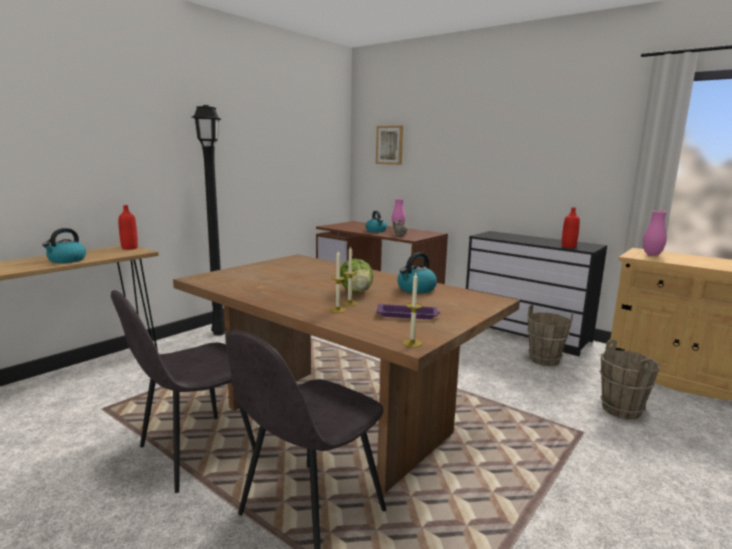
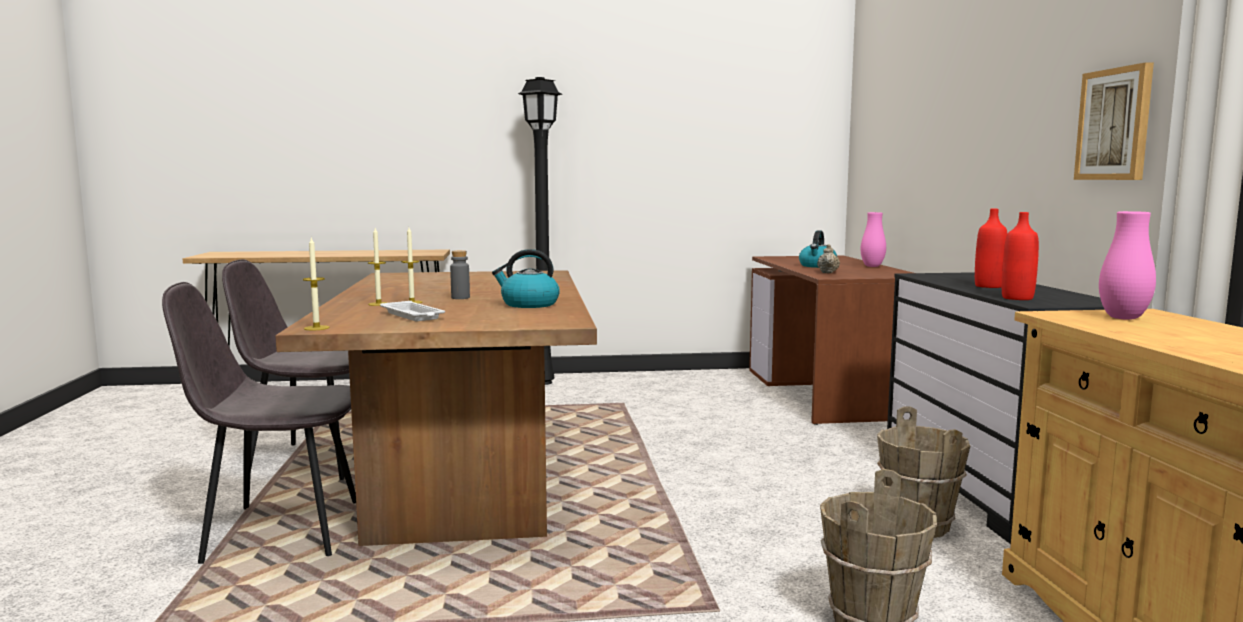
camera: 45 degrees right, 5 degrees down
(66, 260) = (353, 254): kettle -> none
(129, 248) = (433, 251): red bottle -> red bottle (988, 286)
(356, 292) = (460, 298): lettuce -> grey bottle
(389, 145) = (883, 118): picture -> picture (1115, 124)
(408, 315) = (413, 316): purple tray -> white tray

